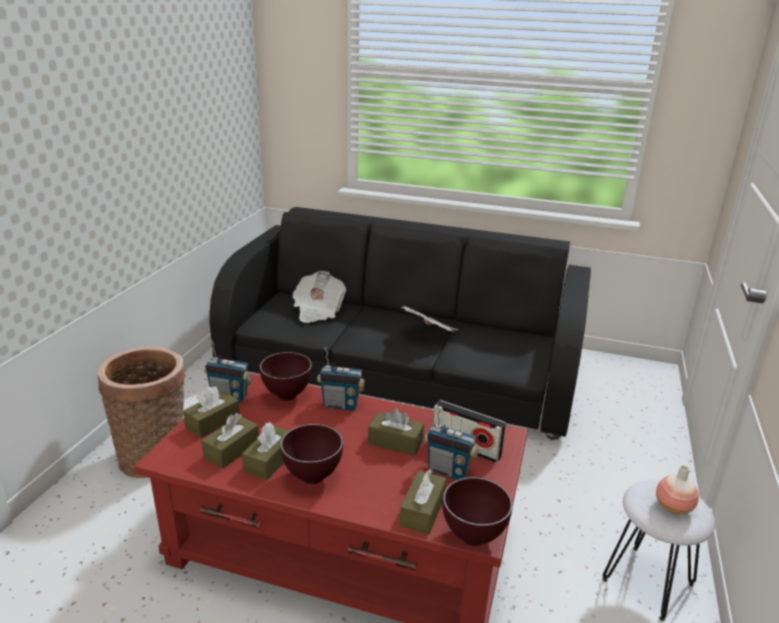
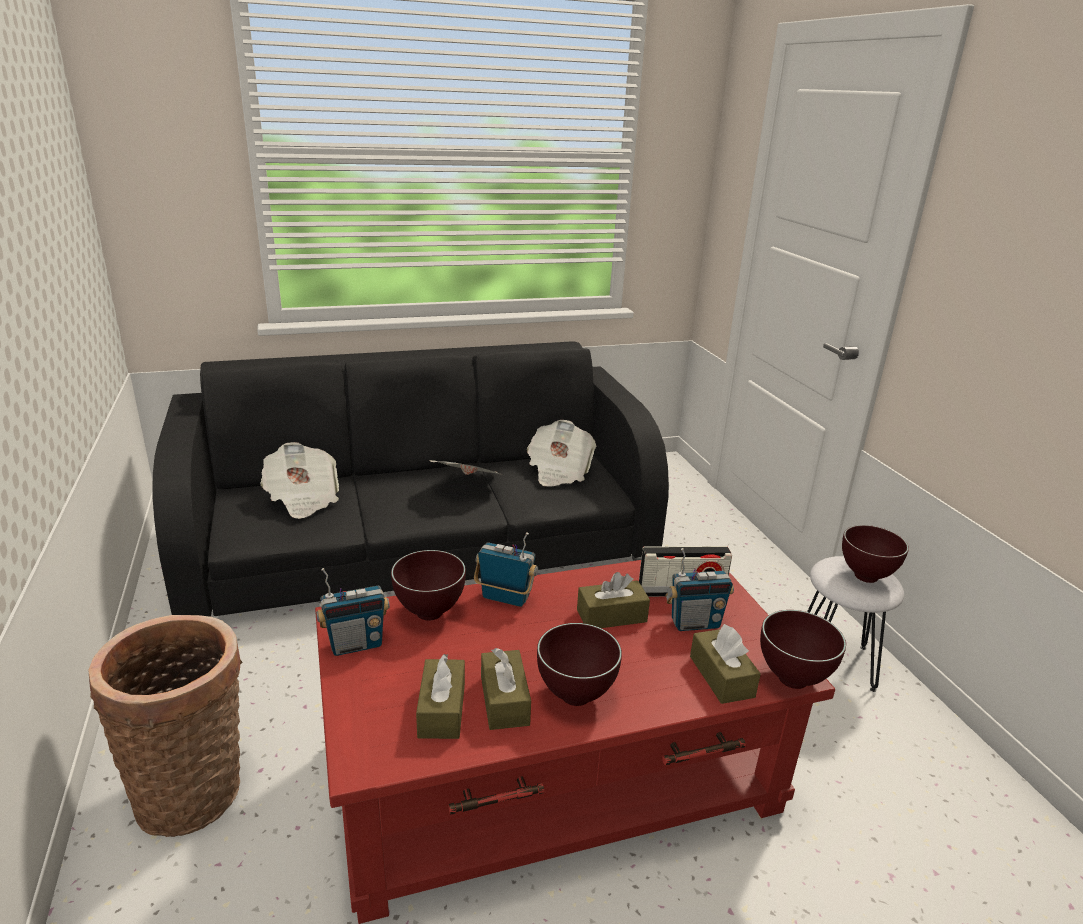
camera: 35 degrees left, 0 degrees up
(213, 422) = (373, 686): brown tissue box -> none
(341, 405) = (505, 598): radio -> radio turned 135 degrees counterclockwise
(509, 343) = (559, 471): none -> newspaper
(673, 507) = (864, 577): vase -> brown bowl

